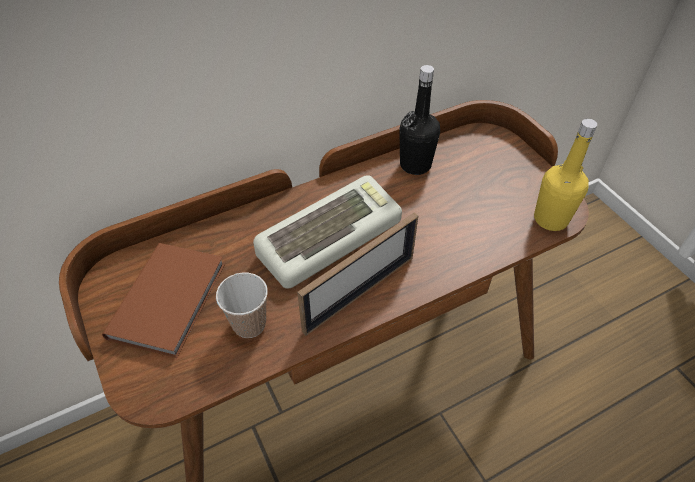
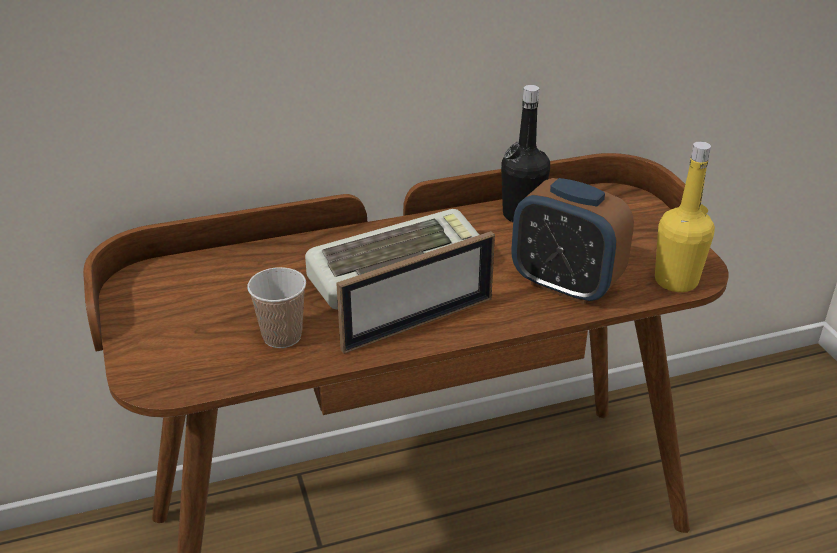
camera: 10 degrees right, 15 degrees down
(171, 299) = (201, 305): brown book -> none
(467, 235) = (565, 285): none -> alarm clock

